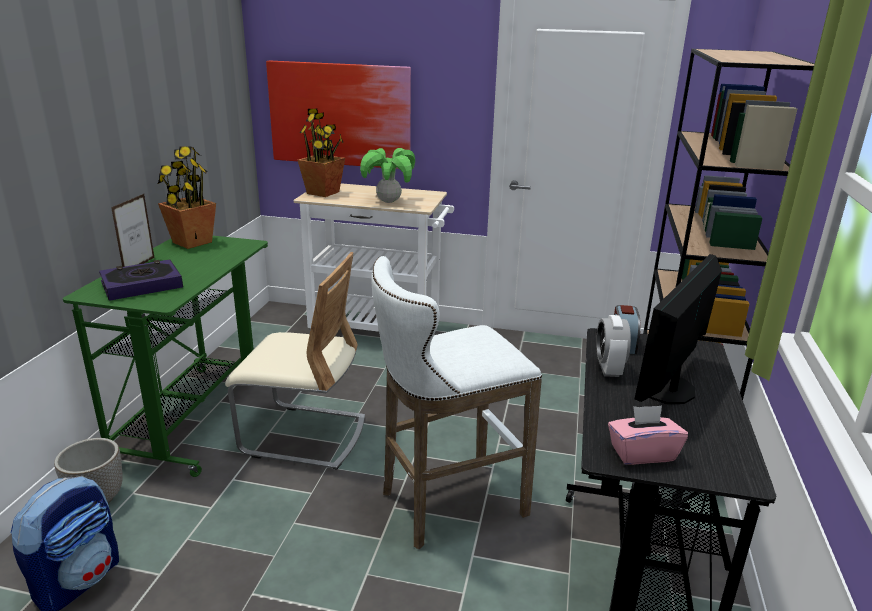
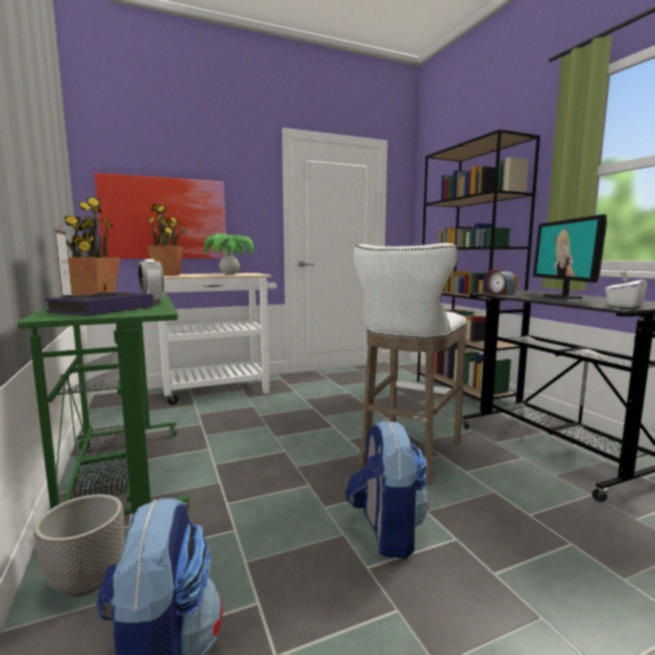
camera: 35 degrees left, 15 degrees down
(304, 435) = (248, 456): beige chair -> none
(307, 573) = (386, 531): none -> backpack
(608, 369) = (521, 296): alarm clock -> alarm clock (152, 302)
(642, 453) = (624, 305): pink tissue box -> white tissue box

